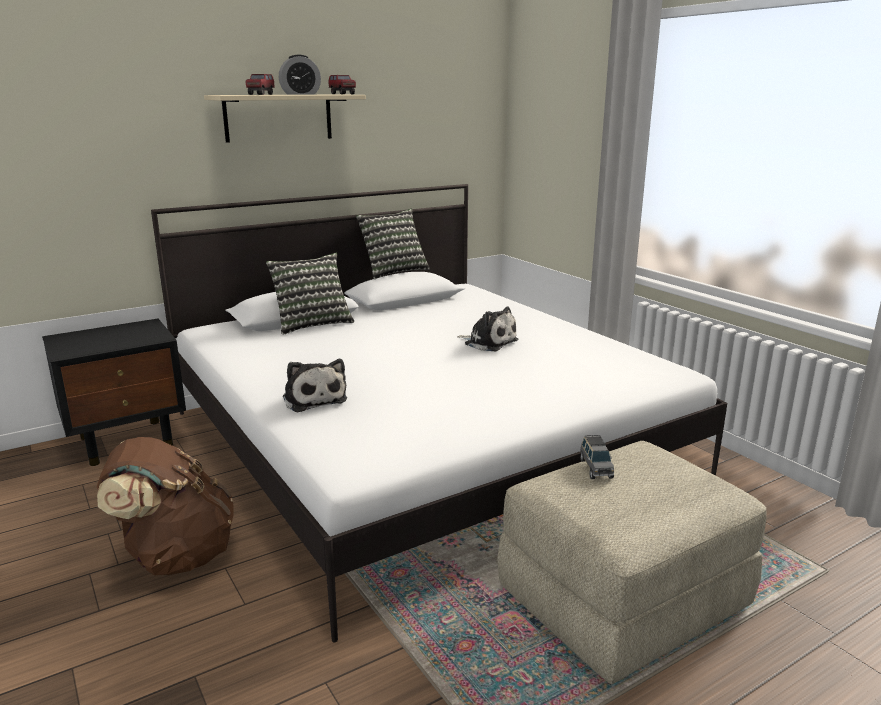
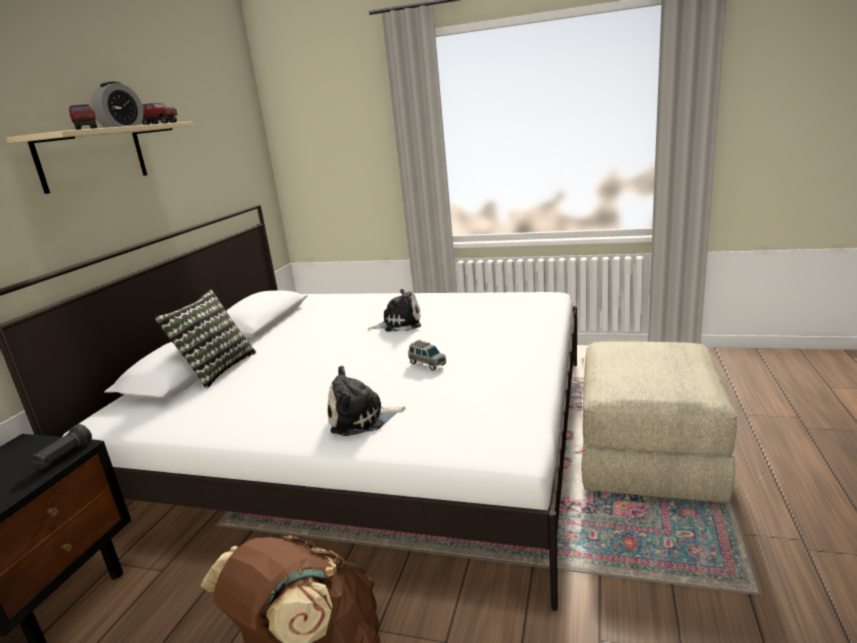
camera: 40 degrees left, 0 degrees up
(148, 340) = (64, 457): none -> black flashlight
(314, 399) = (361, 419): plush toy -> plush toy turned 150 degrees clockwise
(393, 271) = (235, 299): pillow -> none
(595, 468) = (614, 367): grey toy car -> grey toy car (427, 364)

